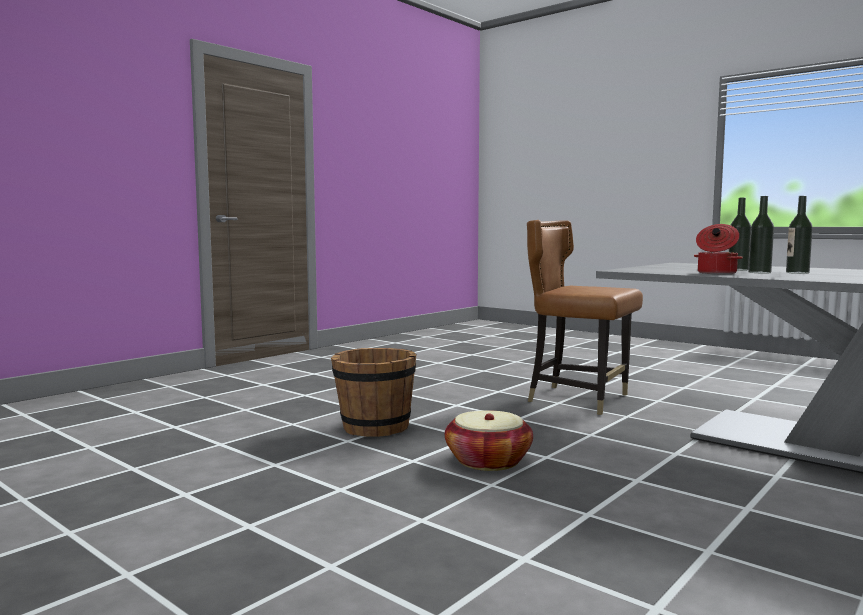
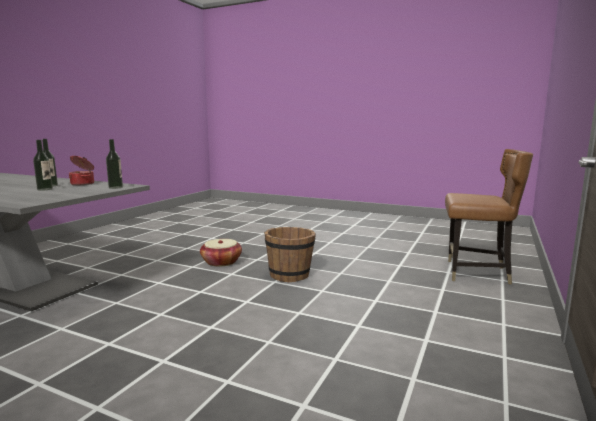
camera: 165 degrees right, 5 degrees up
(578, 399) = (138, 321): brown chair -> brown chair (476, 273)
(797, 273) = (26, 186): bottle -> bottle (115, 187)

